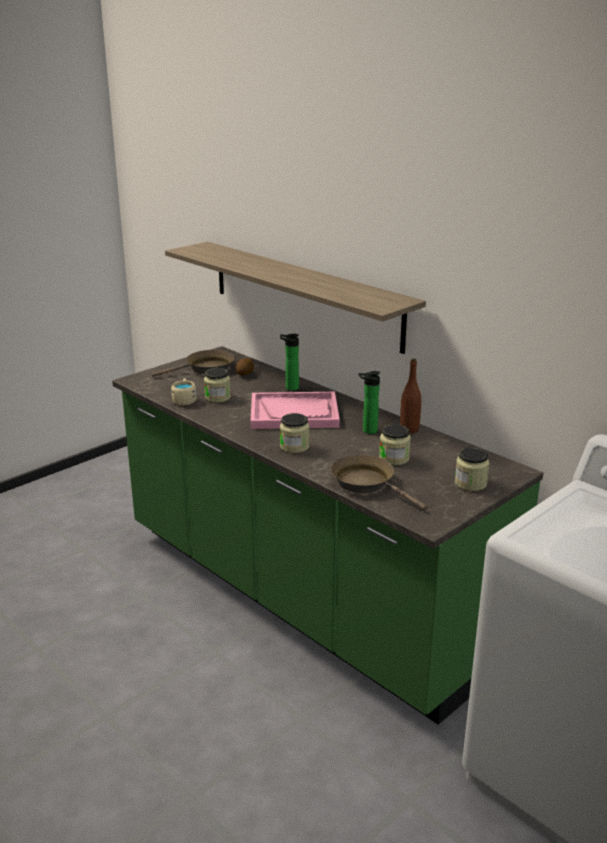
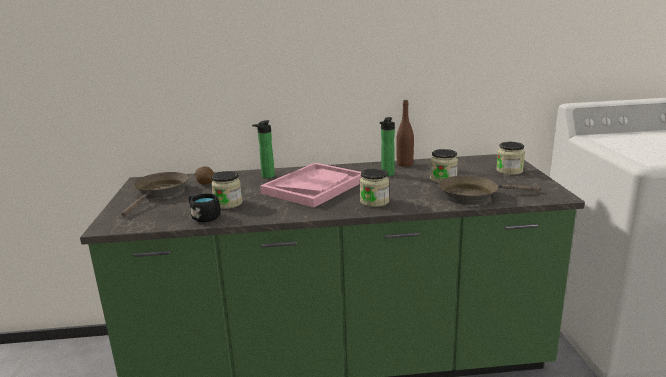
camera: 50 degrees left, 5 degrees down
(184, 400) = (203, 217): beige mug -> black mug
(303, 294) = (243, 86): shelf -> none

